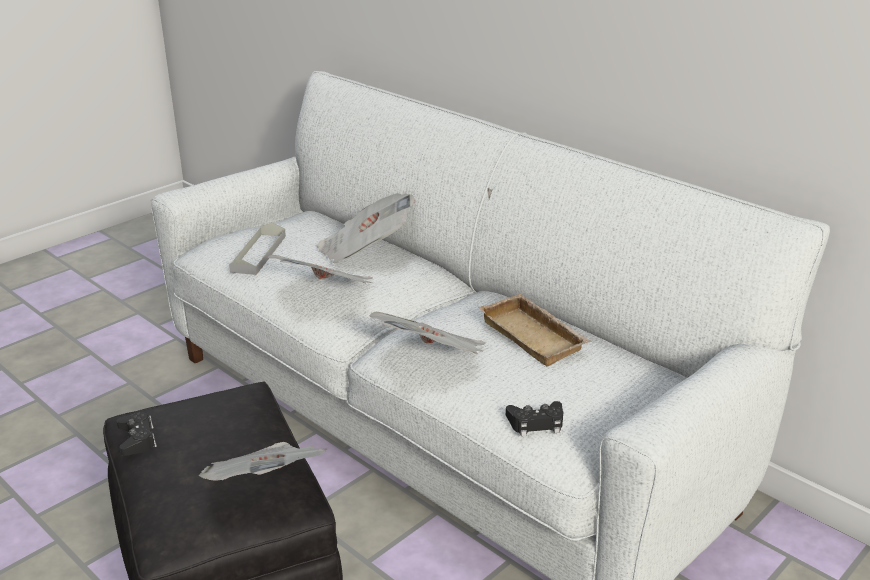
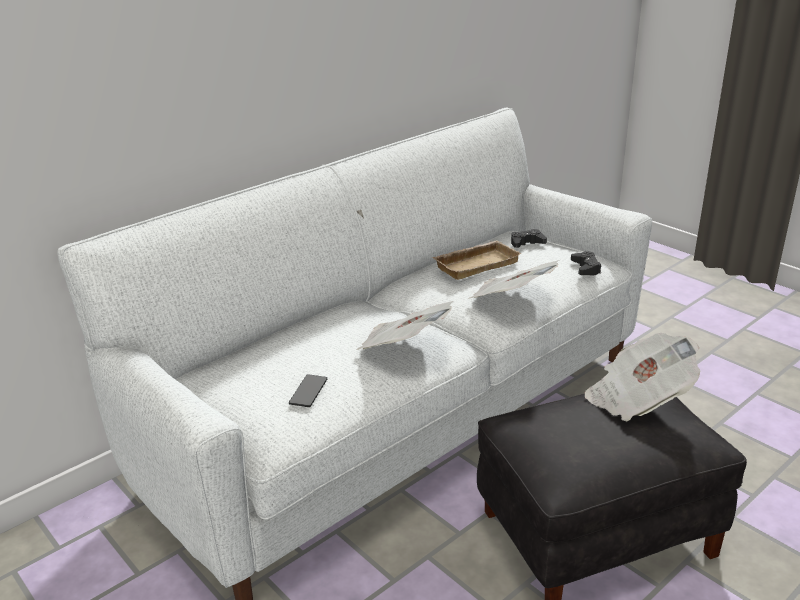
camera: 85 degrees left, 0 degrees up
(137, 439) = (595, 474): black game controller -> black game controller (526, 243)
(258, 253) = (308, 391): grey tray -> phone
(365, 250) = (316, 332): newspaper -> none

